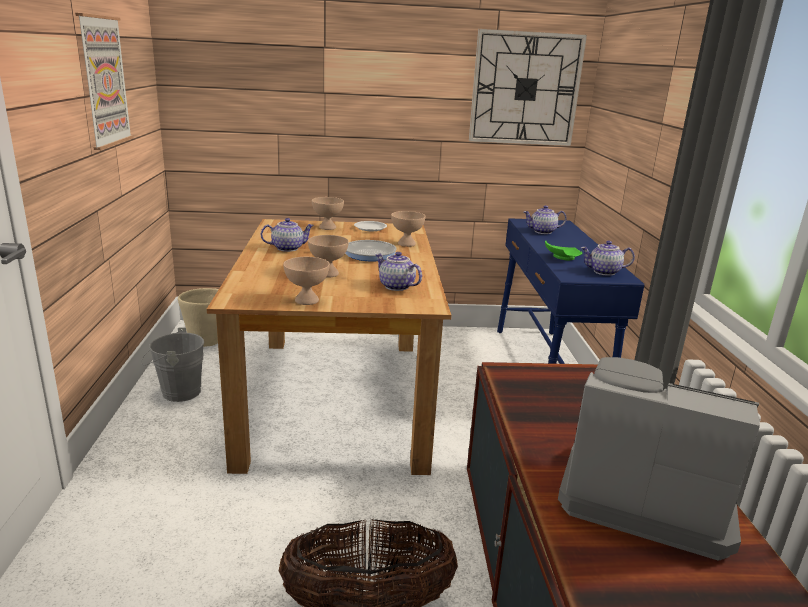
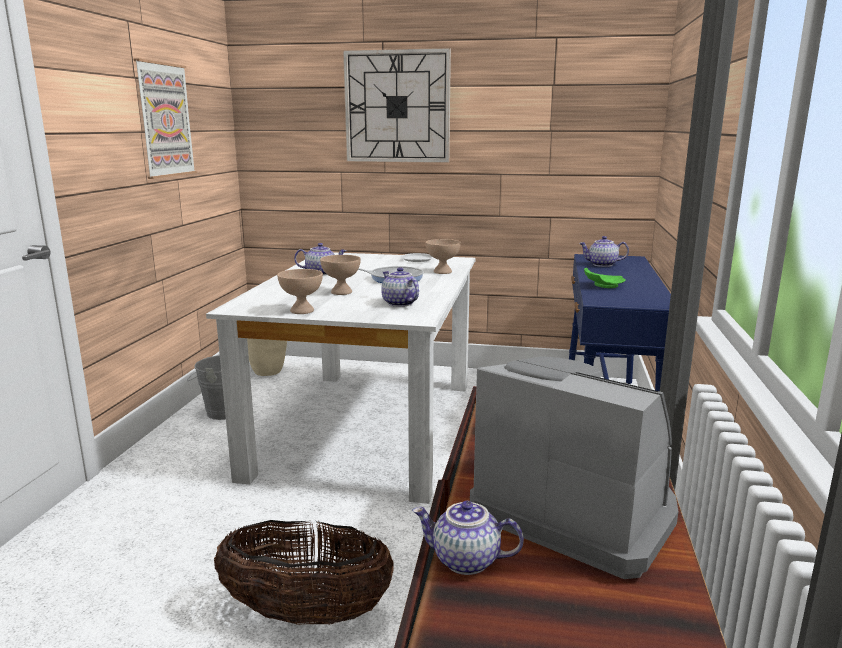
camera: 15 degrees right, 5 degrees down
(328, 227) = (375, 258): beige bowl -> none
(335, 396) = (366, 426): brown dining table -> white dining table
(525, 89) = (588, 116): wall clock -> wall clock (397, 107)
(604, 272) = (641, 298): teapot -> teapot (465, 561)

